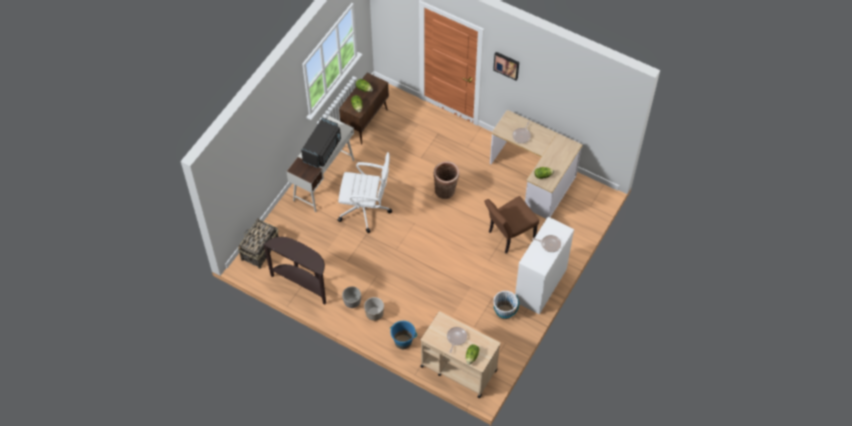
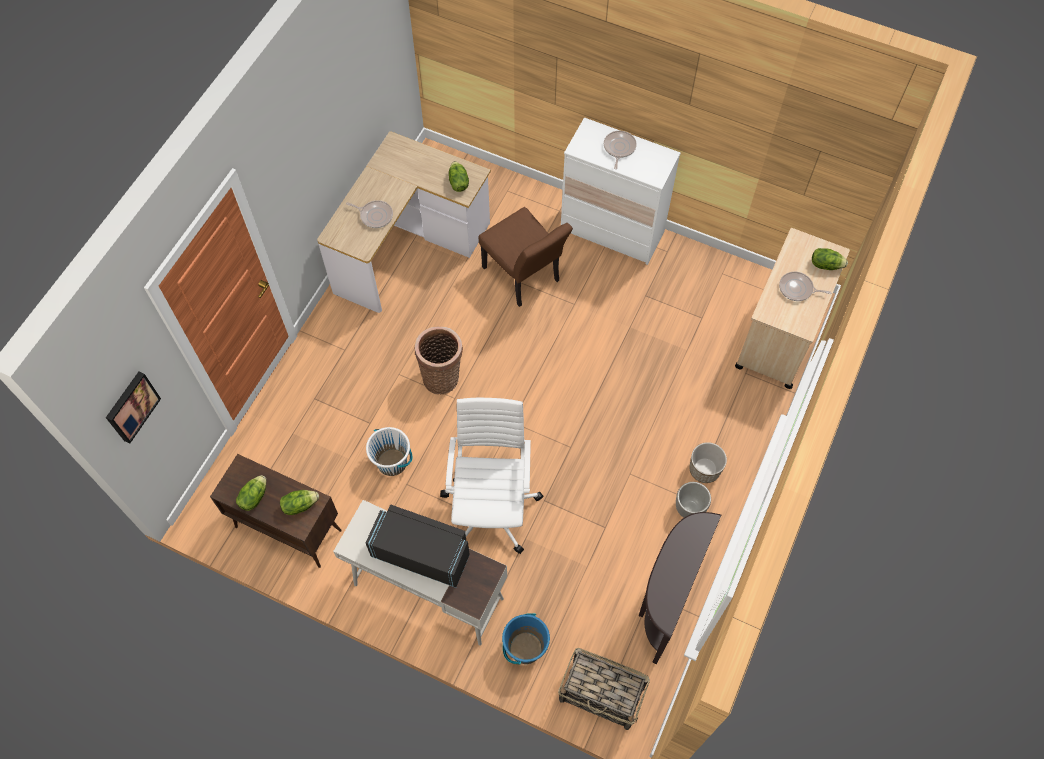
camera: 95 degrees left, 5 degrees up
(403, 341) = (749, 419): blue bucket -> blue bucket (525, 648)
(504, 312) = (668, 277): white bucket -> white bucket (392, 462)
(507, 65) = (281, 174): picture -> picture (131, 406)

